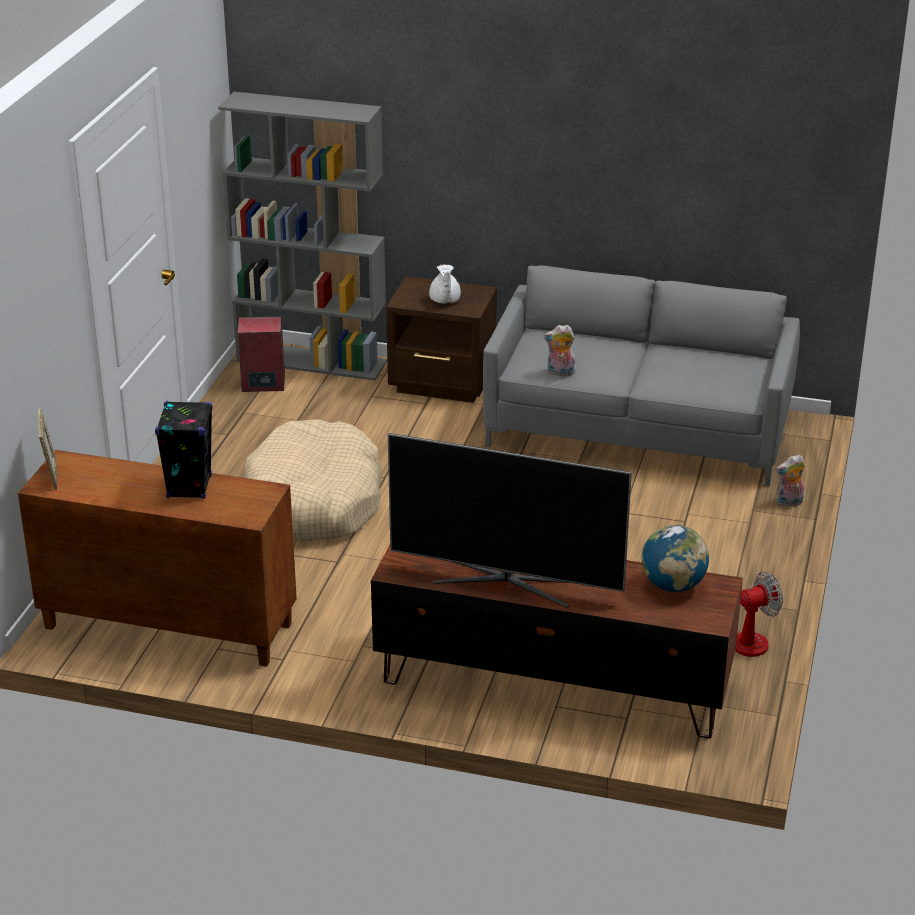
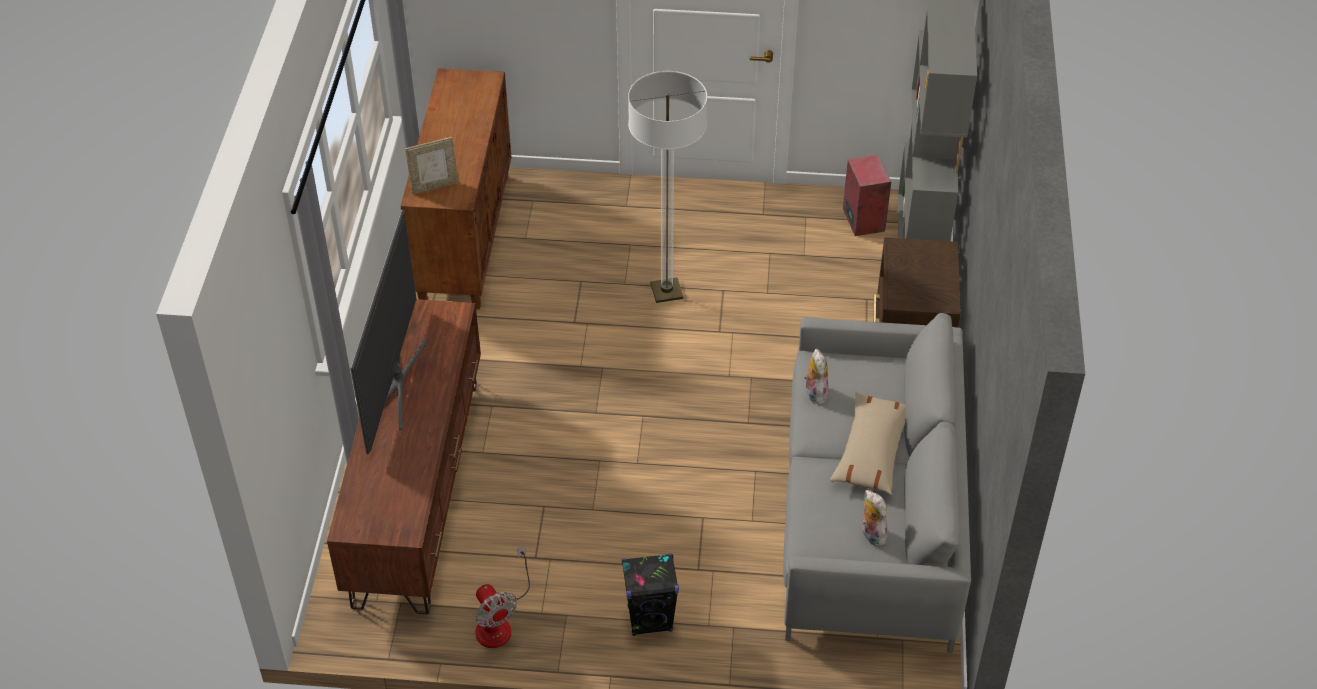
camera: 80 degrees right, 15 degrees up
(51, 476) = (464, 78): picture frame -> picture frame (434, 186)
(189, 487) = (459, 154): black speaker -> black speaker (650, 619)
(315, 501) = (666, 291): beige dog bed -> floor lamp
(444, 300) = (912, 277): white teapot -> none
(635, 356) = (871, 451): none -> beige pillow
(673, 585) = (402, 496): globe -> none
(789, 503) = (756, 659): plush toy -> plush toy (871, 534)

